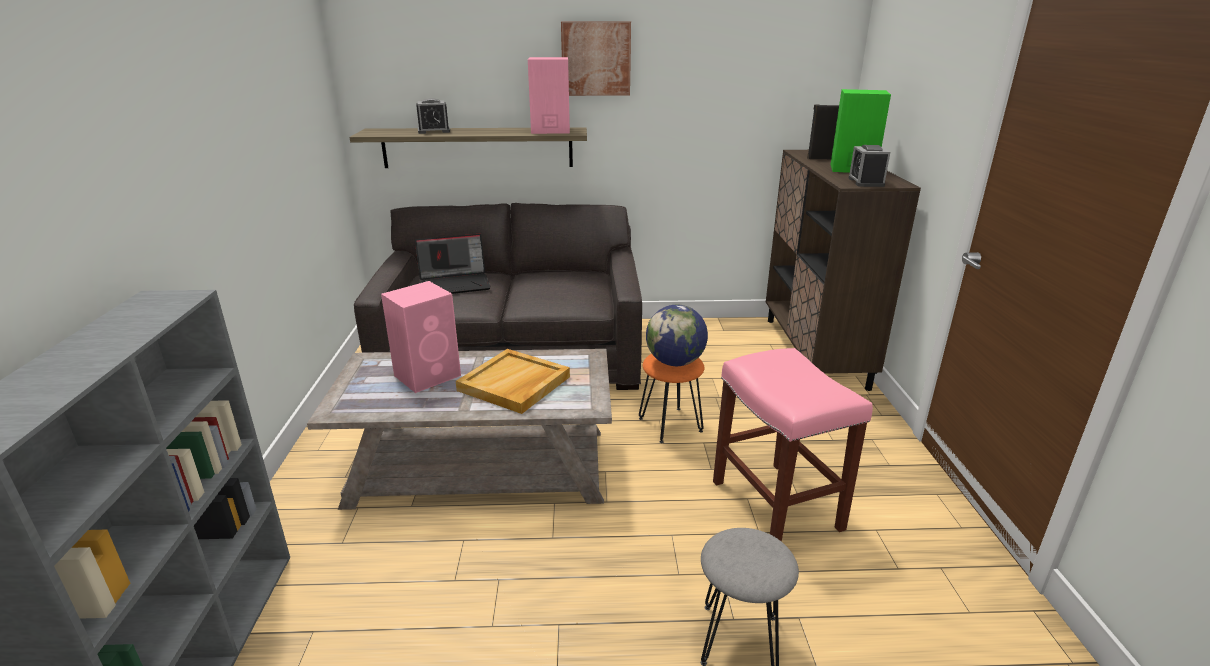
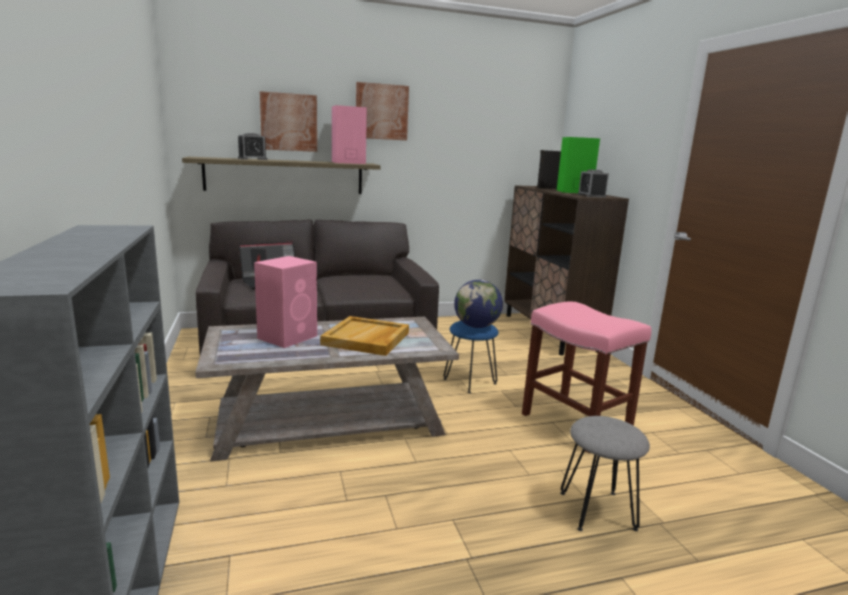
camera: 15 degrees left, 10 degrees down
(478, 80) = (289, 122): none -> picture
(670, 424) = (470, 381): orange stool -> blue stool

